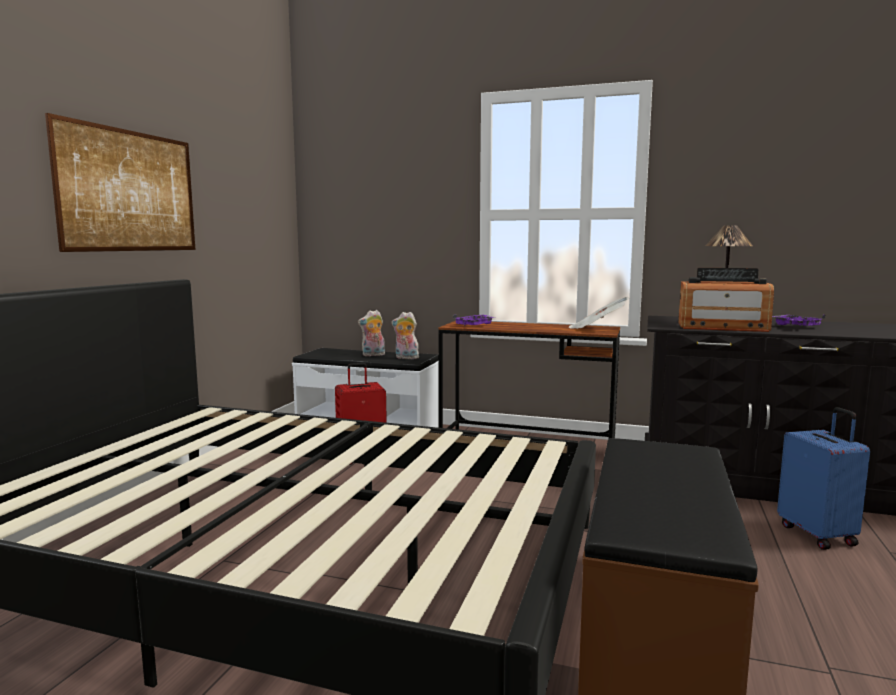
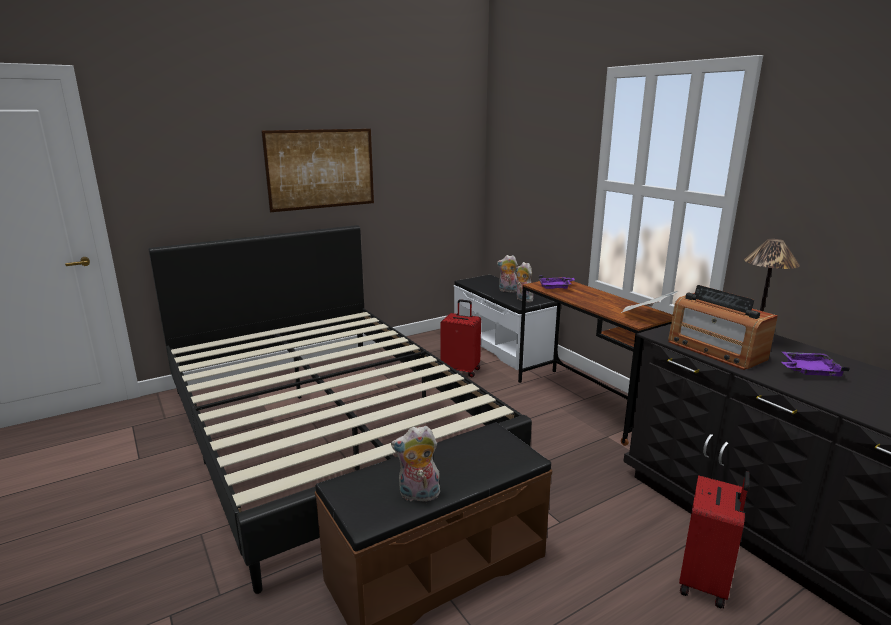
camera: 40 degrees right, 10 degrees up
(701, 507) = (418, 496): none -> plush toy
(818, 534) = (705, 582): blue suitcase -> red suitcase

